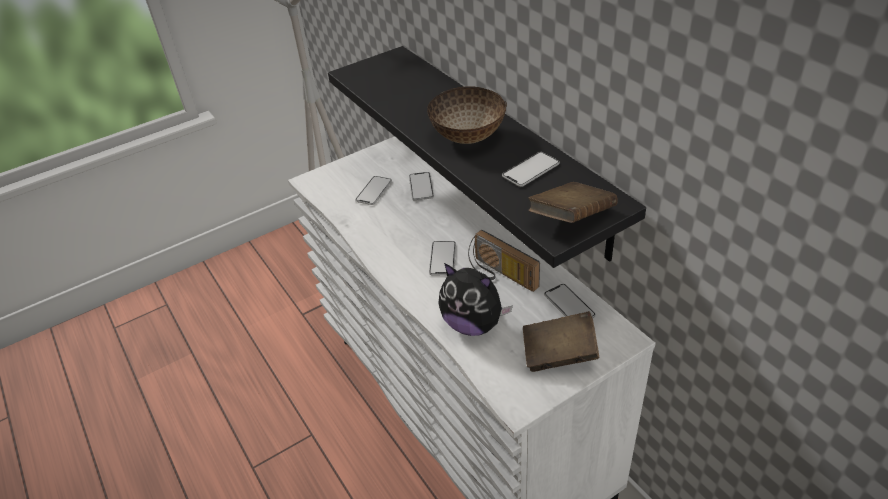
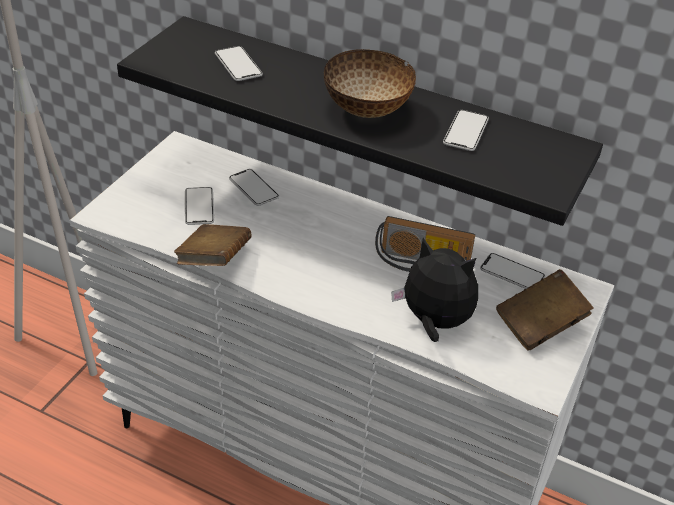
camera: 35 degrees left, 0 degrees up
(442, 259) = (345, 263): phone -> phone (238, 65)
(473, 324) = (434, 322): plush toy -> plush toy turned 150 degrees counterclockwise
(571, 219) = (549, 171): brown book -> brown book (214, 260)

